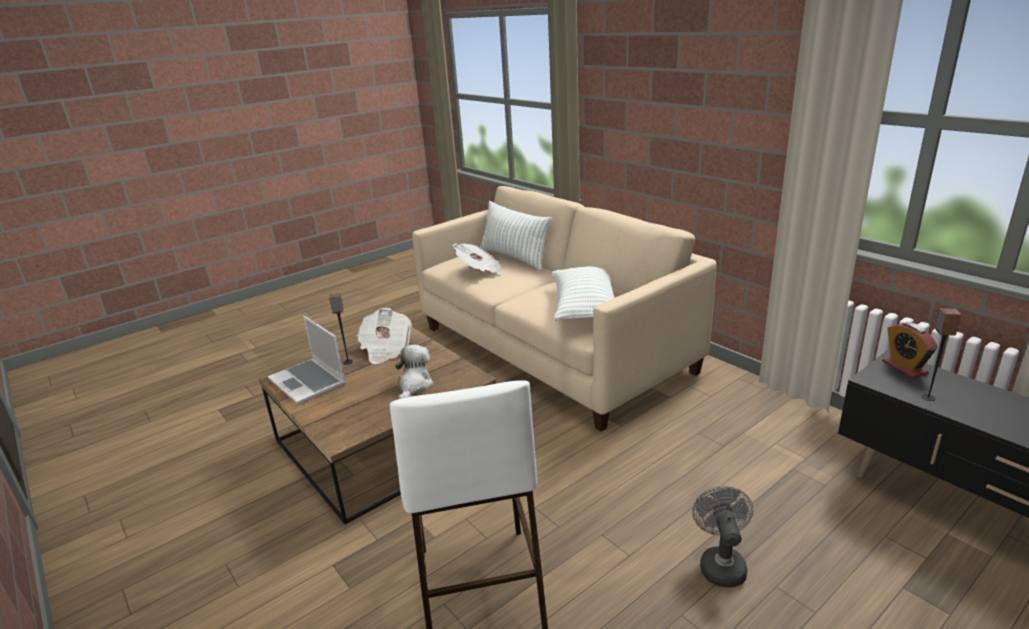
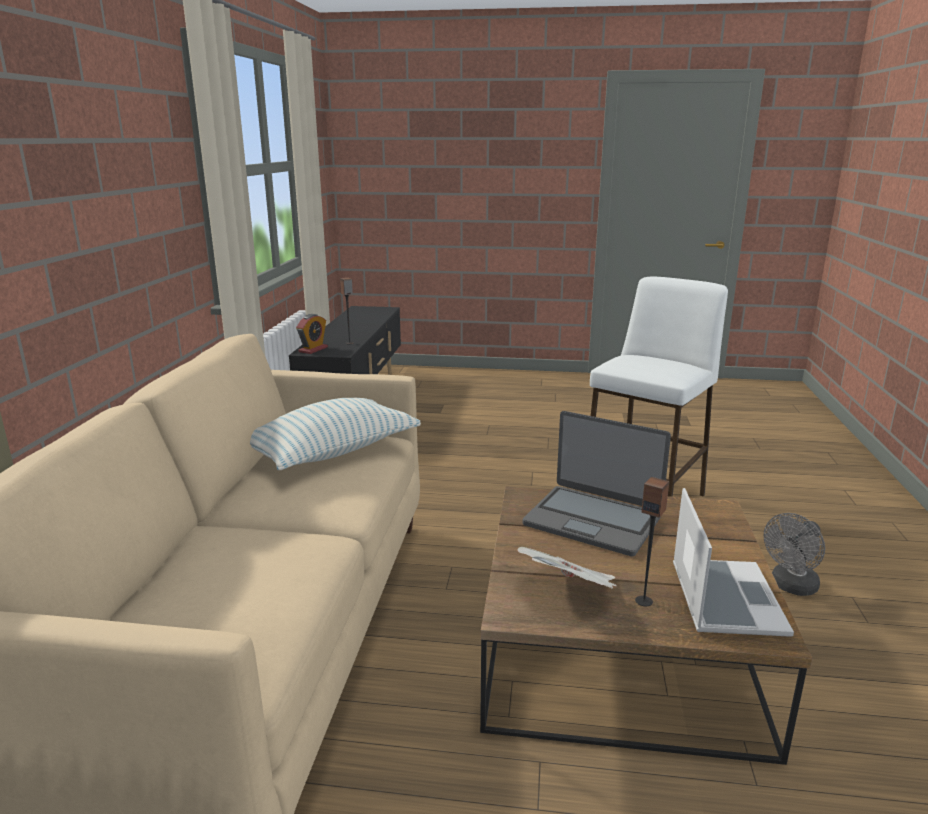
camera: 135 degrees left, 5 degrees down
(414, 386) = (593, 520): plush toy -> laptop
(480, 271) = (264, 581): newspaper -> none
(514, 258) = (150, 585): pillow -> none
(720, 564) = (494, 448): grey fan -> grey fan (790, 587)

